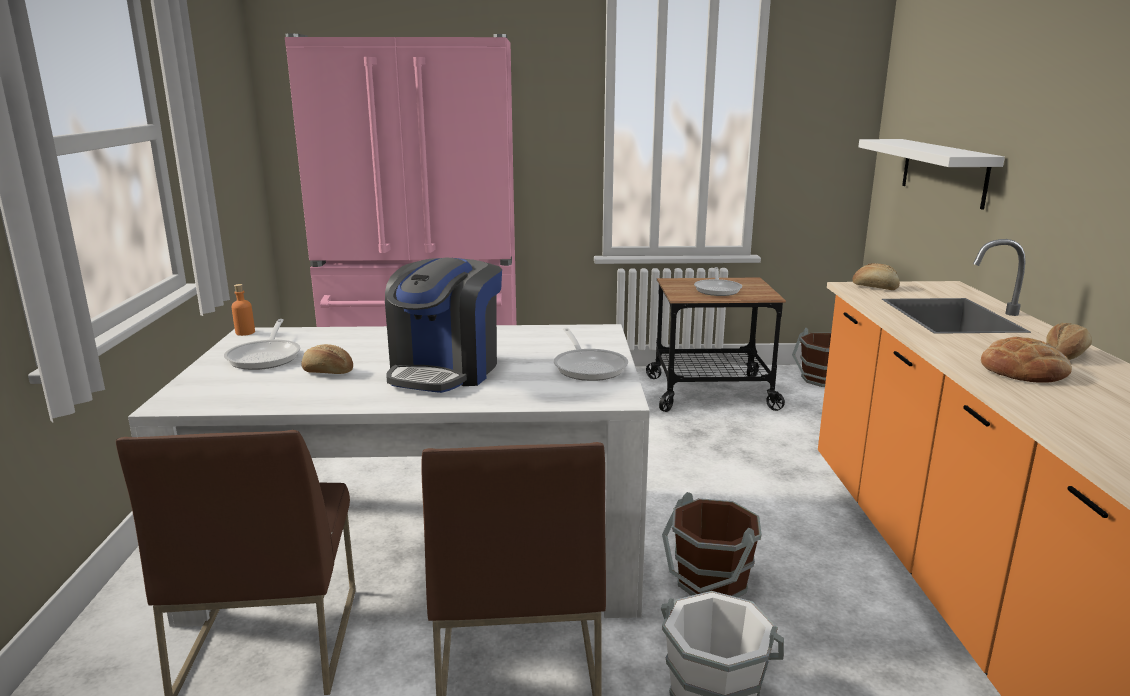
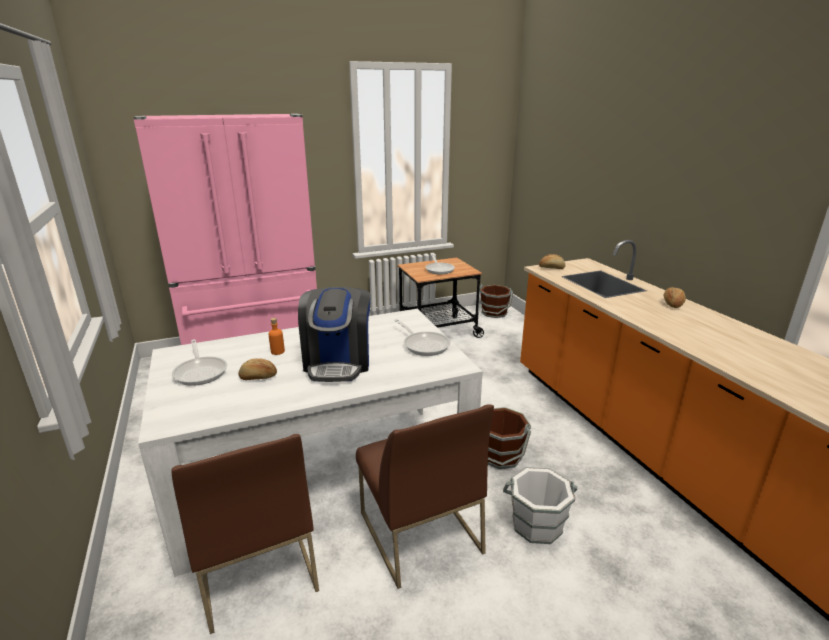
camera: 20 degrees left, 5 degrees up
(245, 332) = (165, 353): orange bottle -> orange bottle (277, 351)
(943, 171) = (563, 191): white shelf -> none
(1023, 370) = (663, 318): bread -> none

